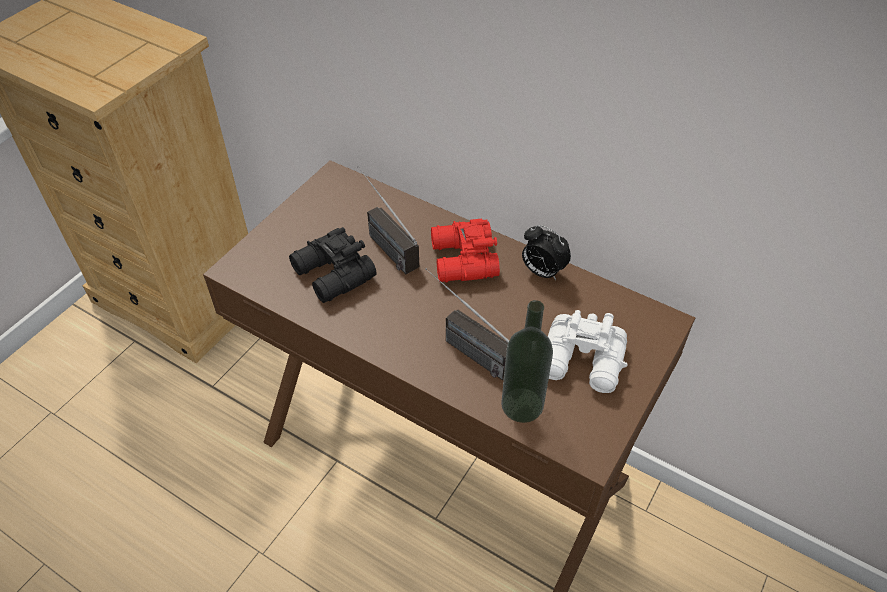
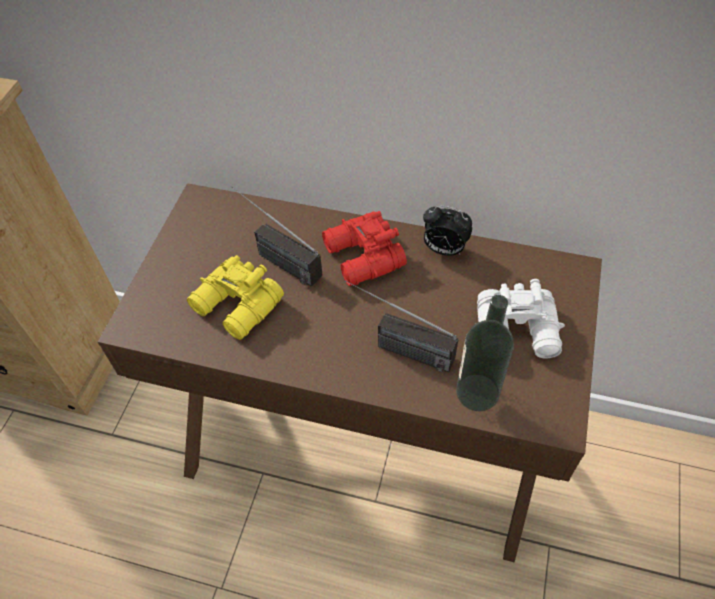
camera: 15 degrees left, 5 degrees up
(333, 275) = (237, 307): black binoculars -> yellow binoculars

